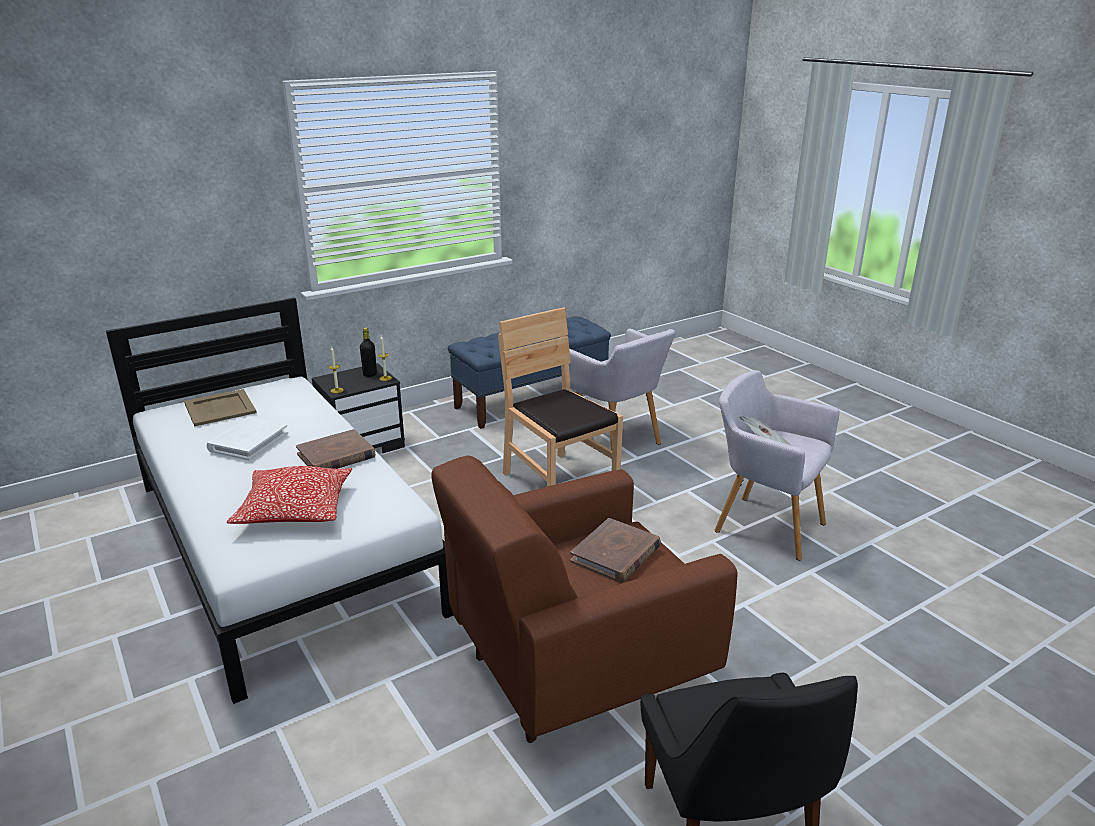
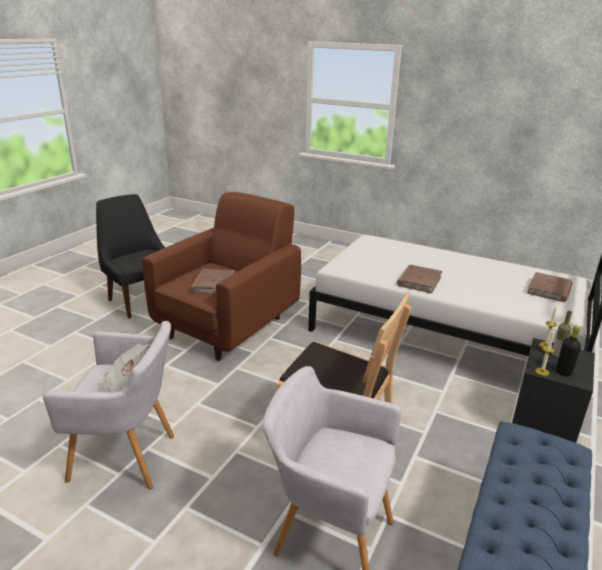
camera: 150 degrees right, 0 degrees up
(220, 408) = (549, 289): beige tray -> brown book
(248, 442) = (479, 275): white book -> none
(295, 510) = (387, 257): pillow -> none
(347, 383) = (557, 356): none -> bottle

